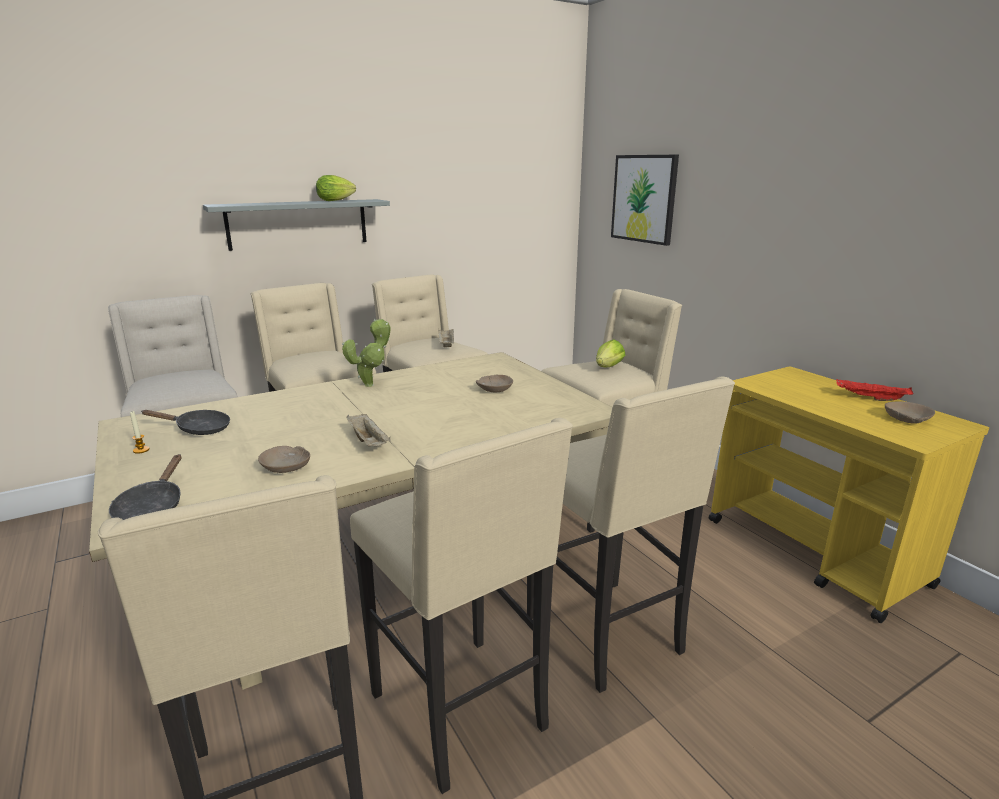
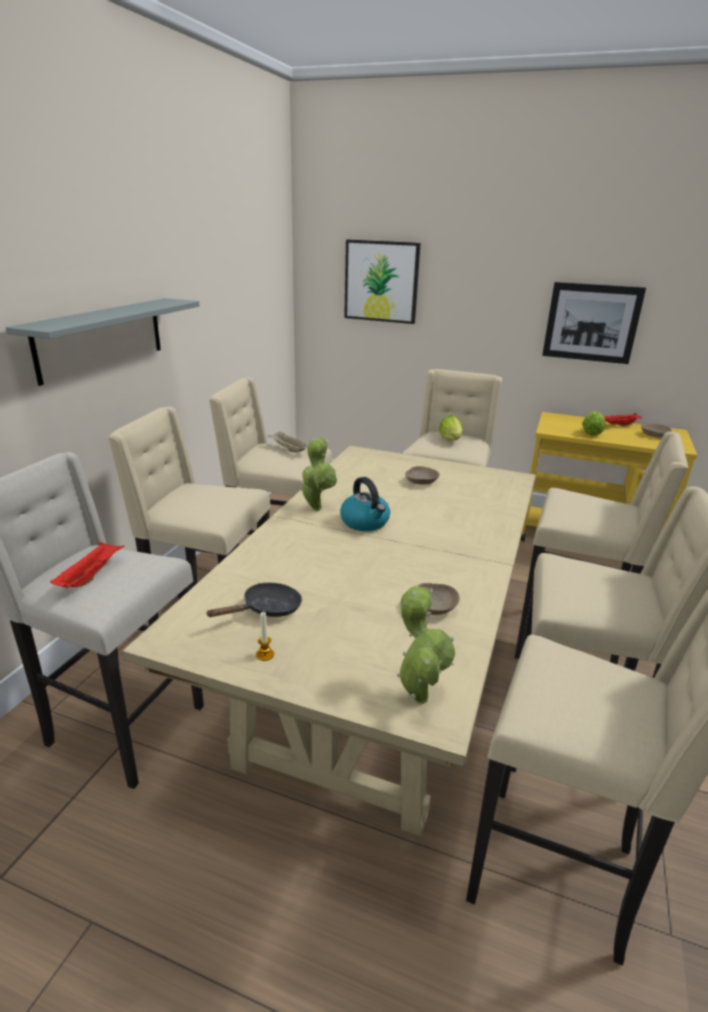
camera: 40 degrees left, 5 degrees up
(152, 507) = (418, 694): black frying pan -> potted plant
(170, 382) = (91, 575): none -> red tray
(337, 201) = (145, 305): lettuce -> lettuce (592, 432)
(369, 442) = (439, 559): beige tray -> none
(379, 403) = (365, 522): none -> kettle
(856, 251) = (591, 323): none -> picture

